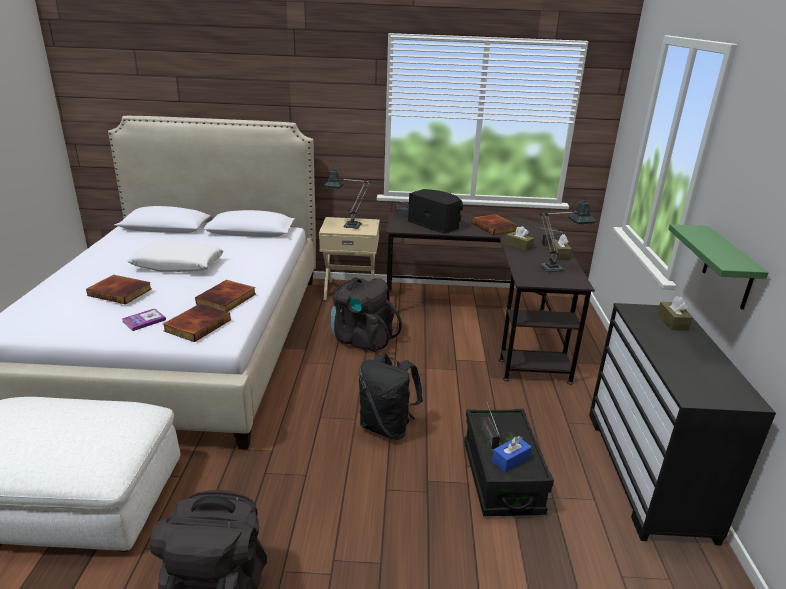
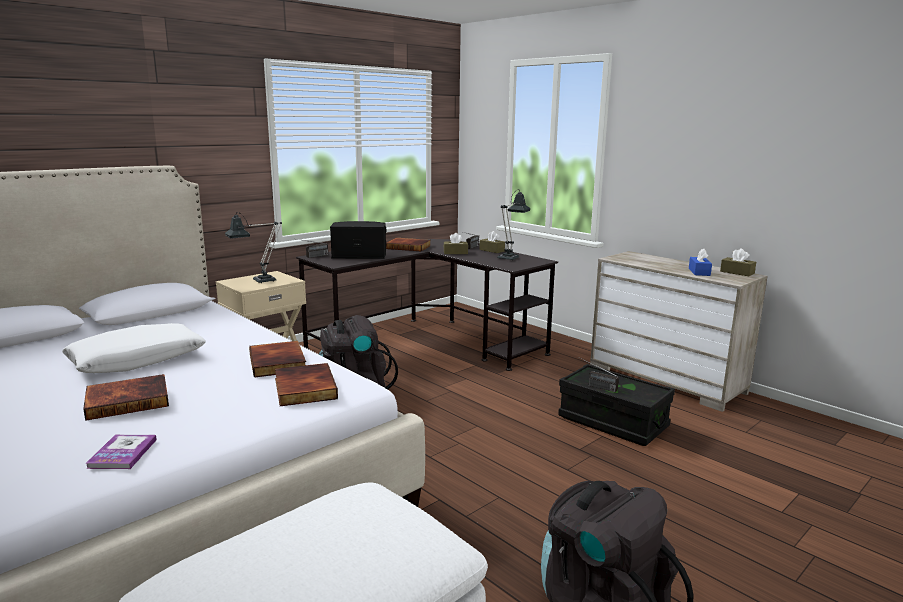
camera: 45 degrees left, 10 degrees down
(144, 320) = (230, 409): book -> book (122, 453)
(387, 427) = (492, 435): black backpack -> none
(510, 460) = (635, 392): blue tissue box -> blue tissue box (699, 272)
(648, 472) = (666, 379): black dresser -> beige dresser
(672, 322) = (644, 258): brown tissue box -> brown tissue box (737, 272)
(728, 268) = (669, 206): green shelf -> none

